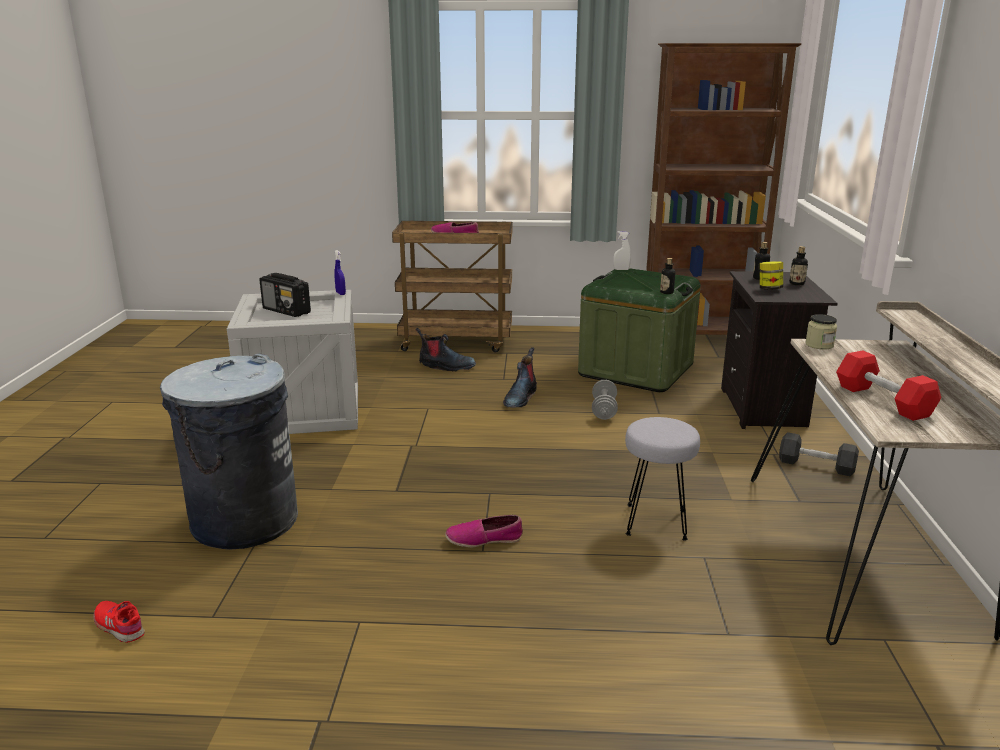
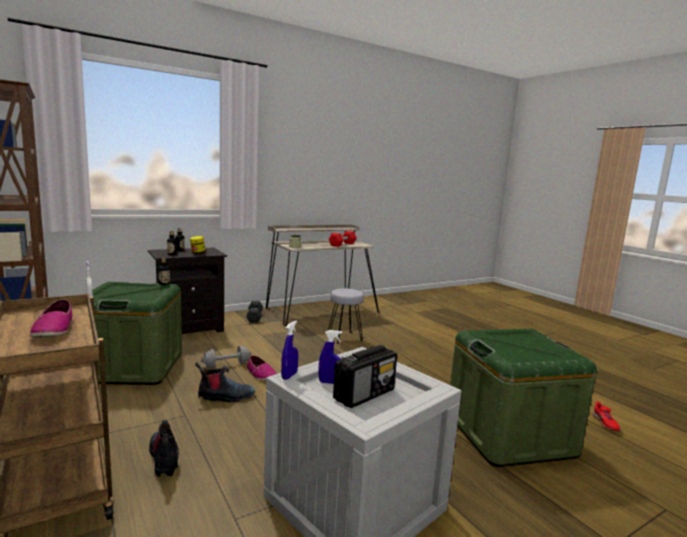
camera: 125 degrees left, 10 degrees down
(243, 521) = (508, 434): grey trash can -> green storage box
(287, 311) = (365, 394): radio -> radio turned 45 degrees clockwise
(320, 307) = (330, 382): none -> blue spray bottle
(484, 539) = (409, 365): shoe -> shoe (260, 374)

